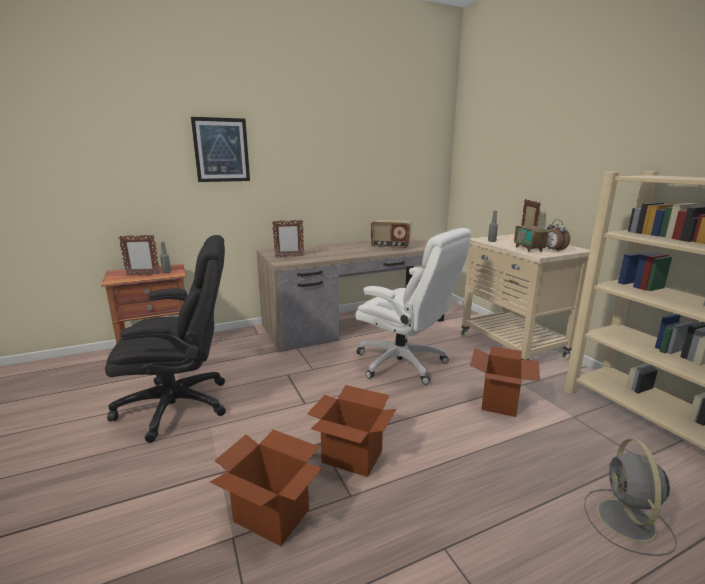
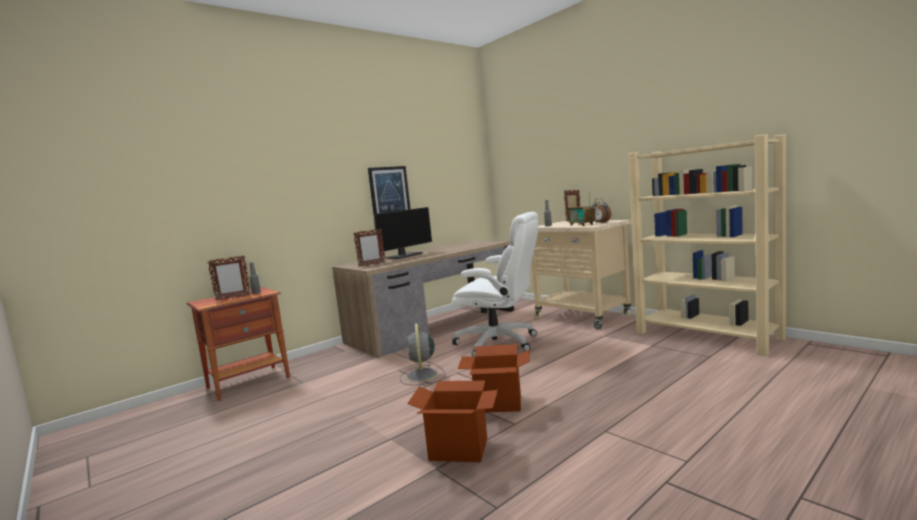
camera: 15 degrees left, 10 degrees down
(183, 406) = (313, 410): black office chair -> none
(221, 150) = (293, 173): picture -> picture (389, 192)
(331, 248) = (404, 256): none -> monitor
(390, 247) = (457, 248): radio -> none
(499, 402) = (593, 349): cardboard box -> none
(627, 522) = (717, 388): grey fan -> grey fan (422, 376)

